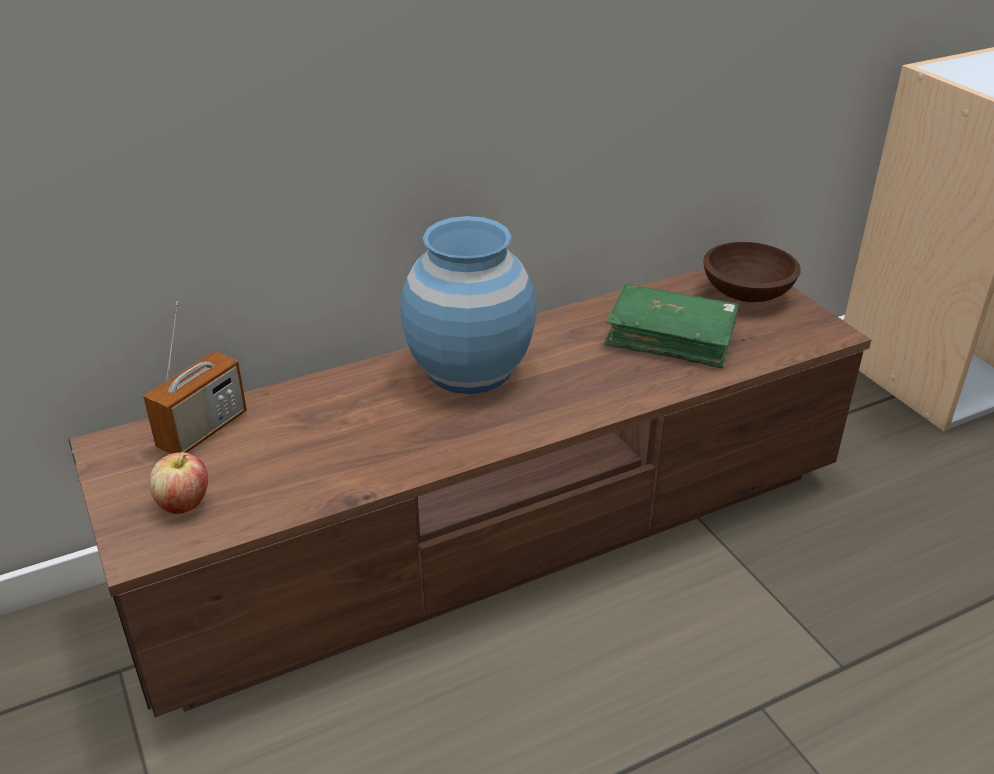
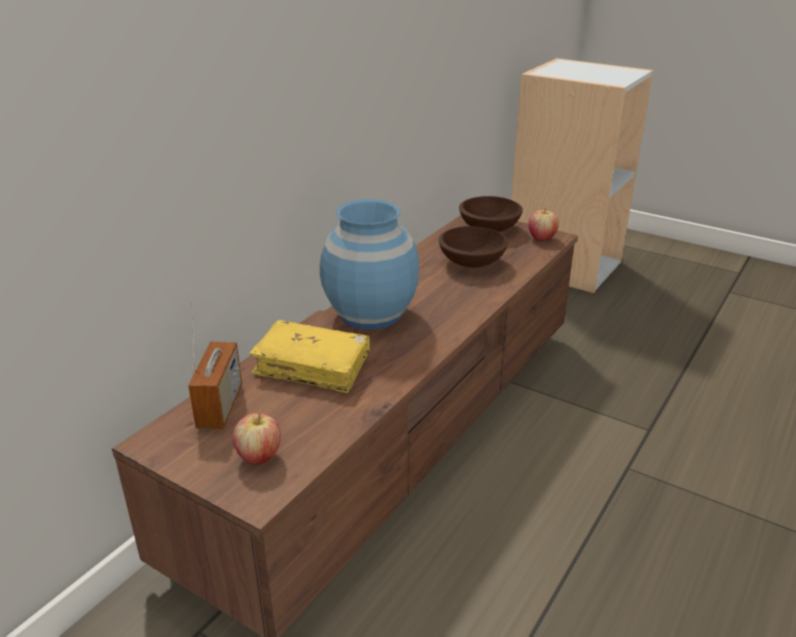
camera: 30 degrees left, 5 degrees down
(339, 416) = (312, 366): none -> yellow book
(671, 338) = (473, 262): green book -> brown bowl
(809, 329) = (541, 238): none -> apple

